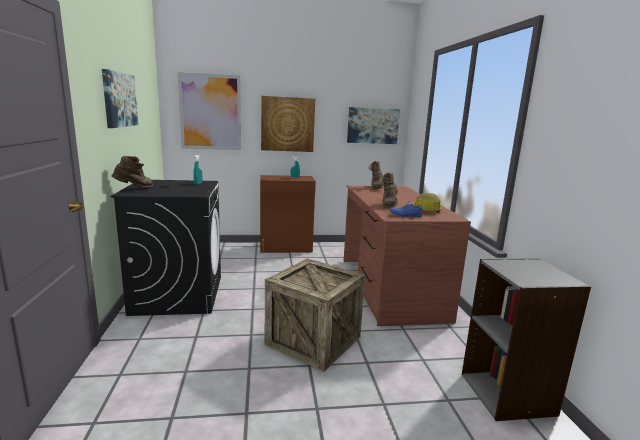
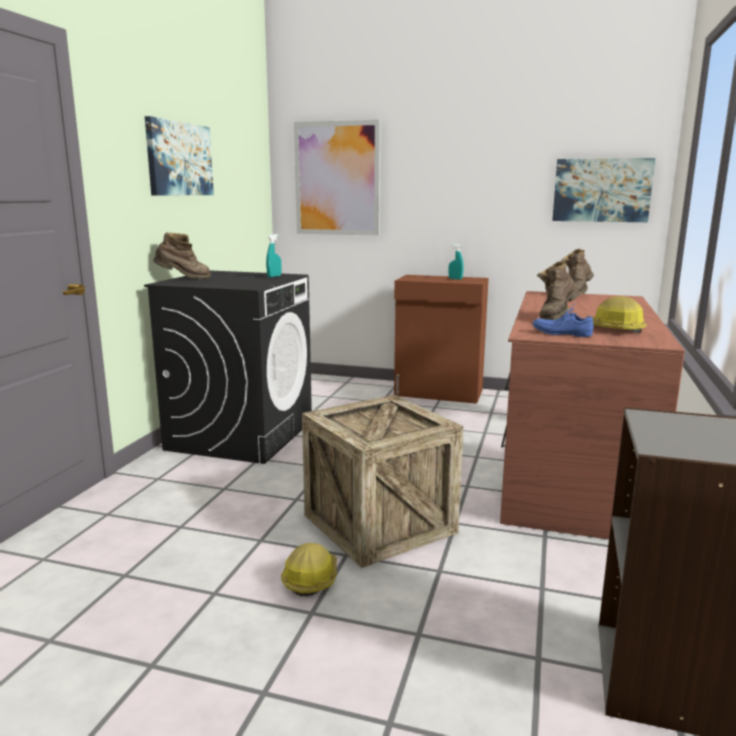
camera: 25 degrees right, 0 degrees up
(287, 124) = (451, 193): picture -> none
(299, 386) = (310, 578): none -> hard hat

